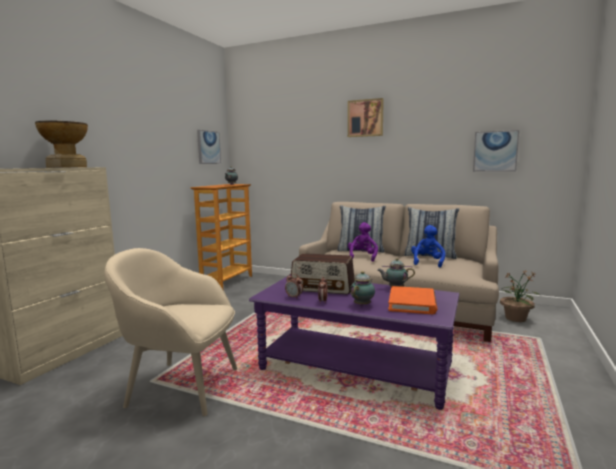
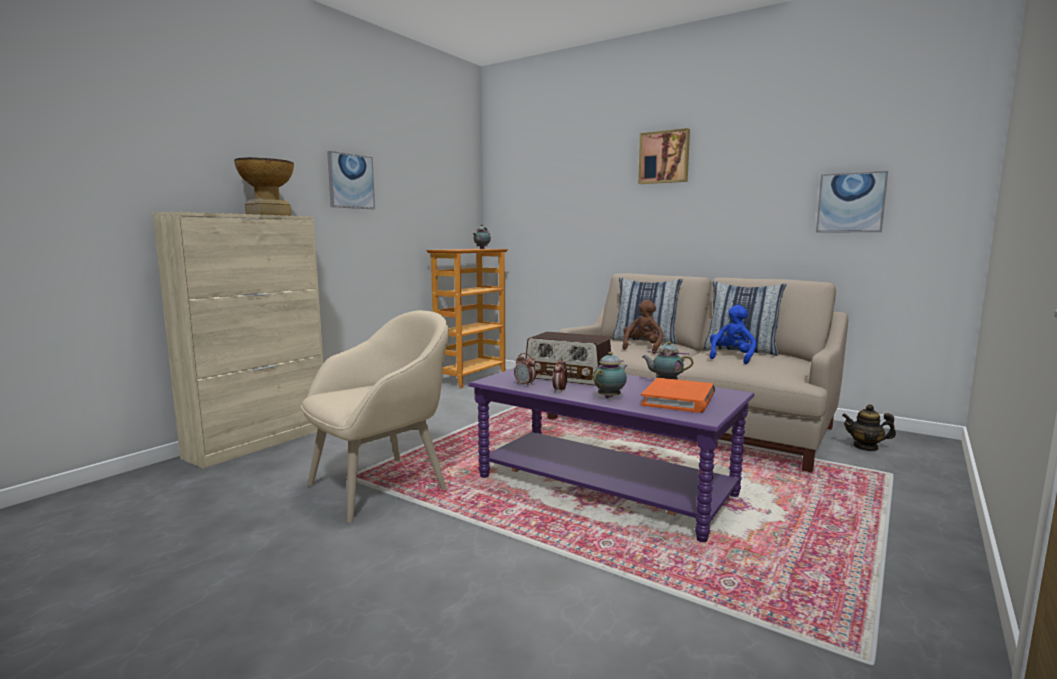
camera: 10 degrees right, 0 degrees up
(181, 386) = (380, 486): beige armchair -> beige armchair turned 120 degrees clockwise
(208, 147) = (454, 199): picture -> picture (350, 181)
(362, 257) = (642, 348): purple plush toy -> brown plush toy
(515, 318) = (865, 447): potted plant -> teapot

